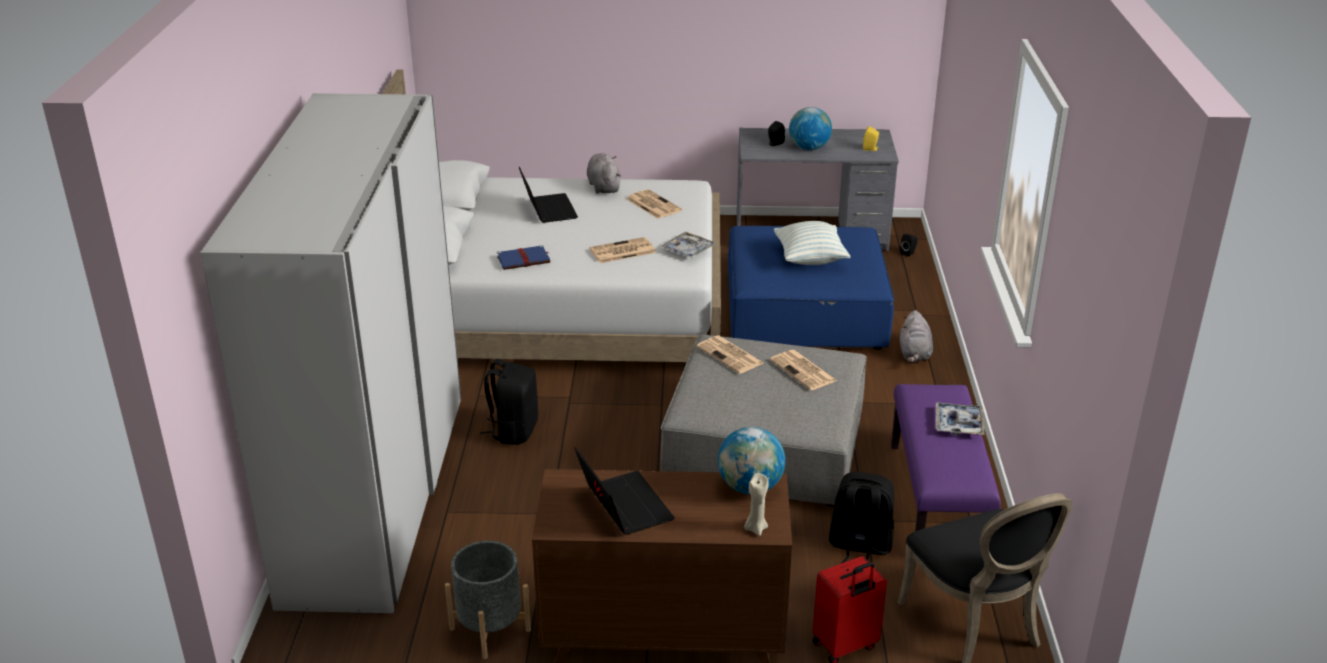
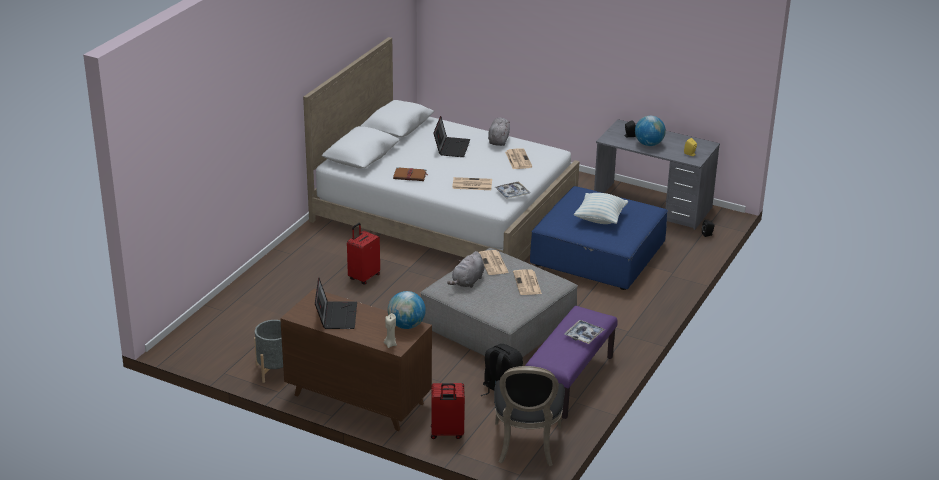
camera: 25 degrees right, 0 degrees up
(375, 496) = (265, 290): white wardrobe -> none
(513, 431) = (363, 277): black backpack -> red suitcase
(524, 260) = (410, 176): blue book -> brown book
(914, 354) = (643, 298): grey plush toy -> grey plush toy (467, 282)

